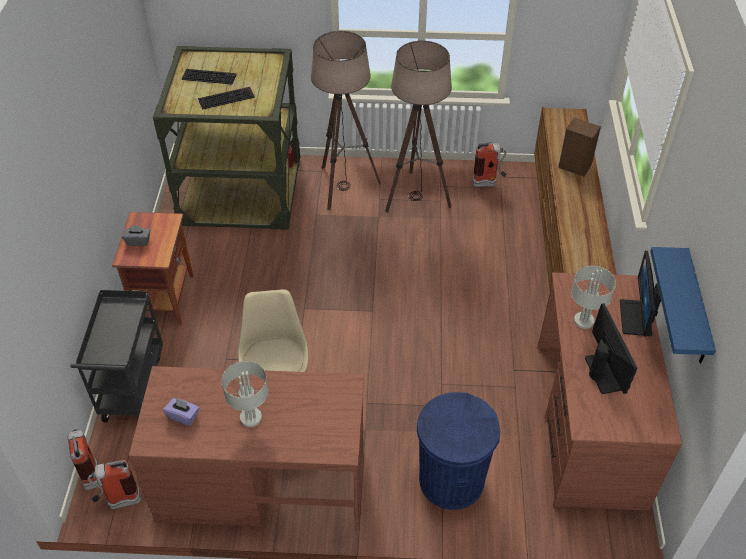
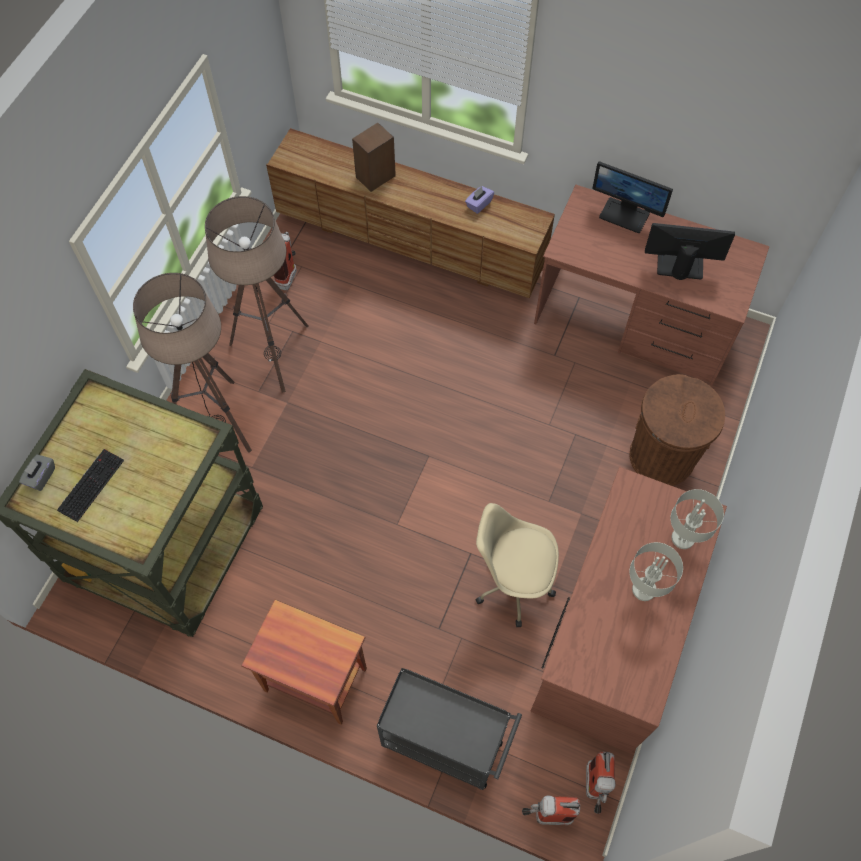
camera: 70 degrees left, 15 degrees up
(138, 241) = (303, 664): grey tissue box -> grey tissue box (41, 477)
(183, 416) = (622, 658): purple tissue box -> purple tissue box (479, 204)
(226, 98) = (150, 473): keyboard -> none
(451, 480) = (661, 457): blue trash can -> brown trash can
(583, 321) = (614, 256): grey table lamp -> grey table lamp (683, 538)
(696, 309) = (716, 155): blue shelf -> none

